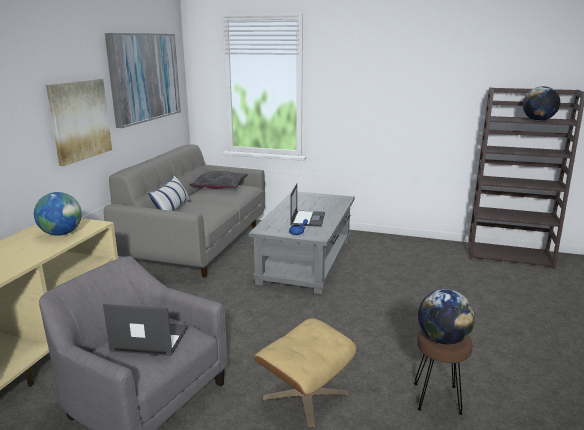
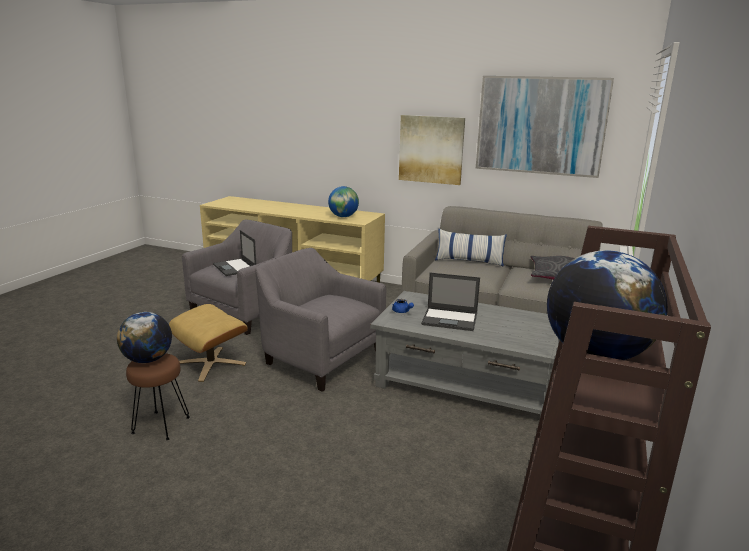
camera: 95 degrees right, 0 degrees up
(149, 339) = (235, 267): laptop -> laptop turned 135 degrees clockwise
(276, 324) = (319, 357): none -> grey armchair

